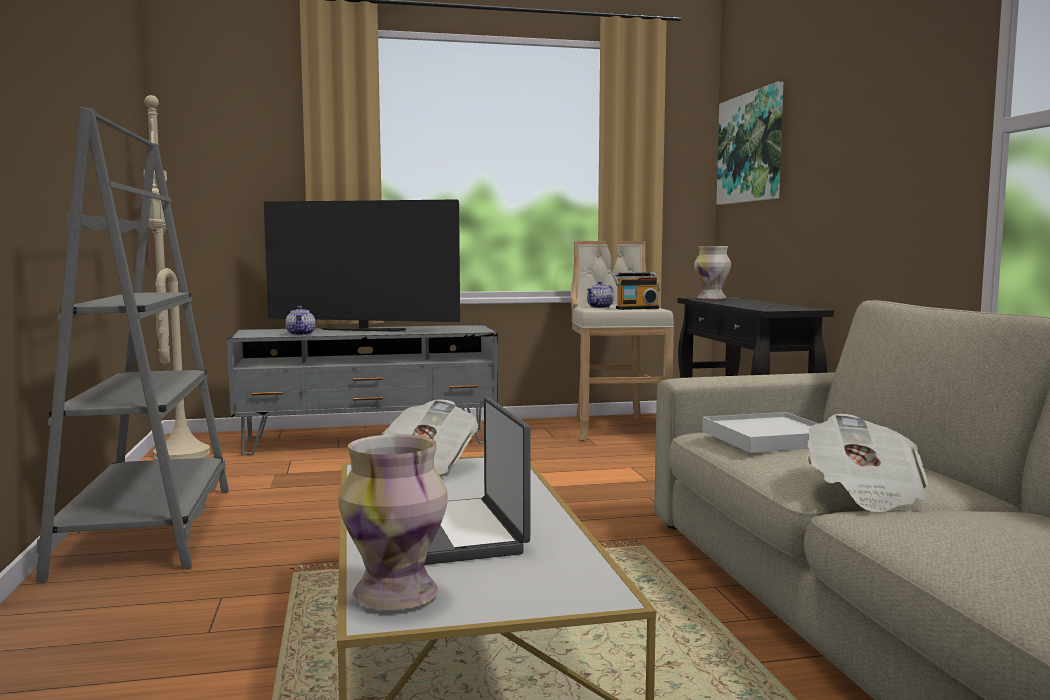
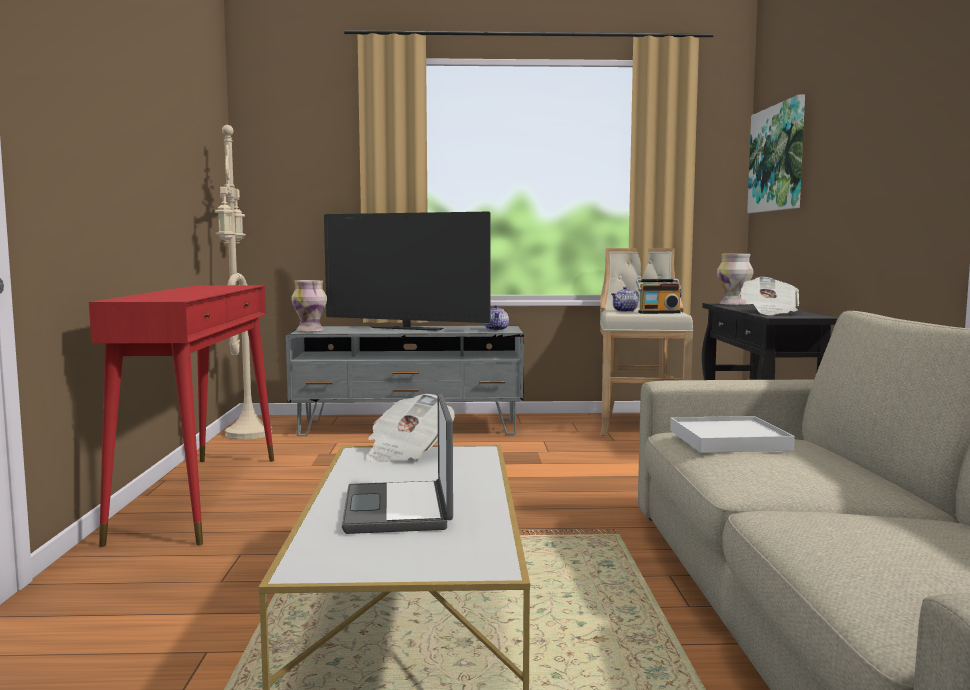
camera: 10 degrees right, 0 degrees up
(148, 530) = (201, 495): grey bookcase -> red console table
(301, 334) = (350, 331): teapot -> teapot (496, 329)
(396, 594) = (323, 555): vase -> vase (310, 331)
(865, 493) = (788, 495): newspaper -> newspaper (769, 312)

